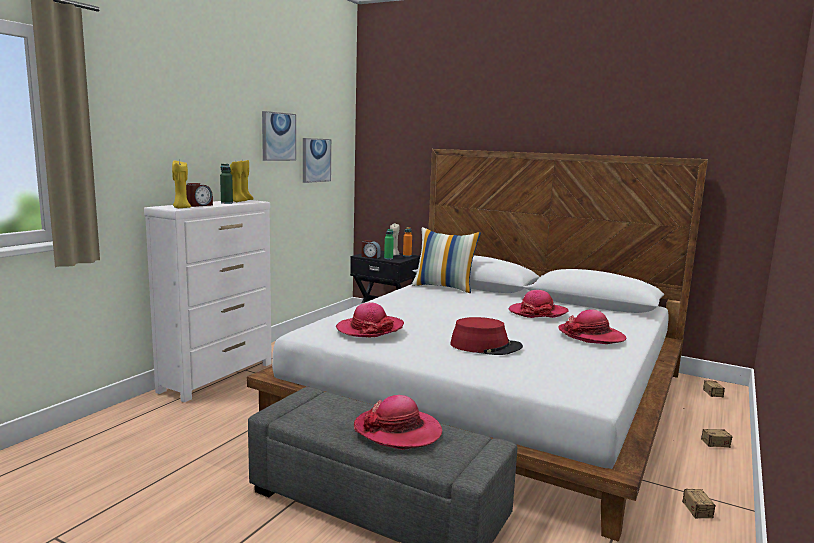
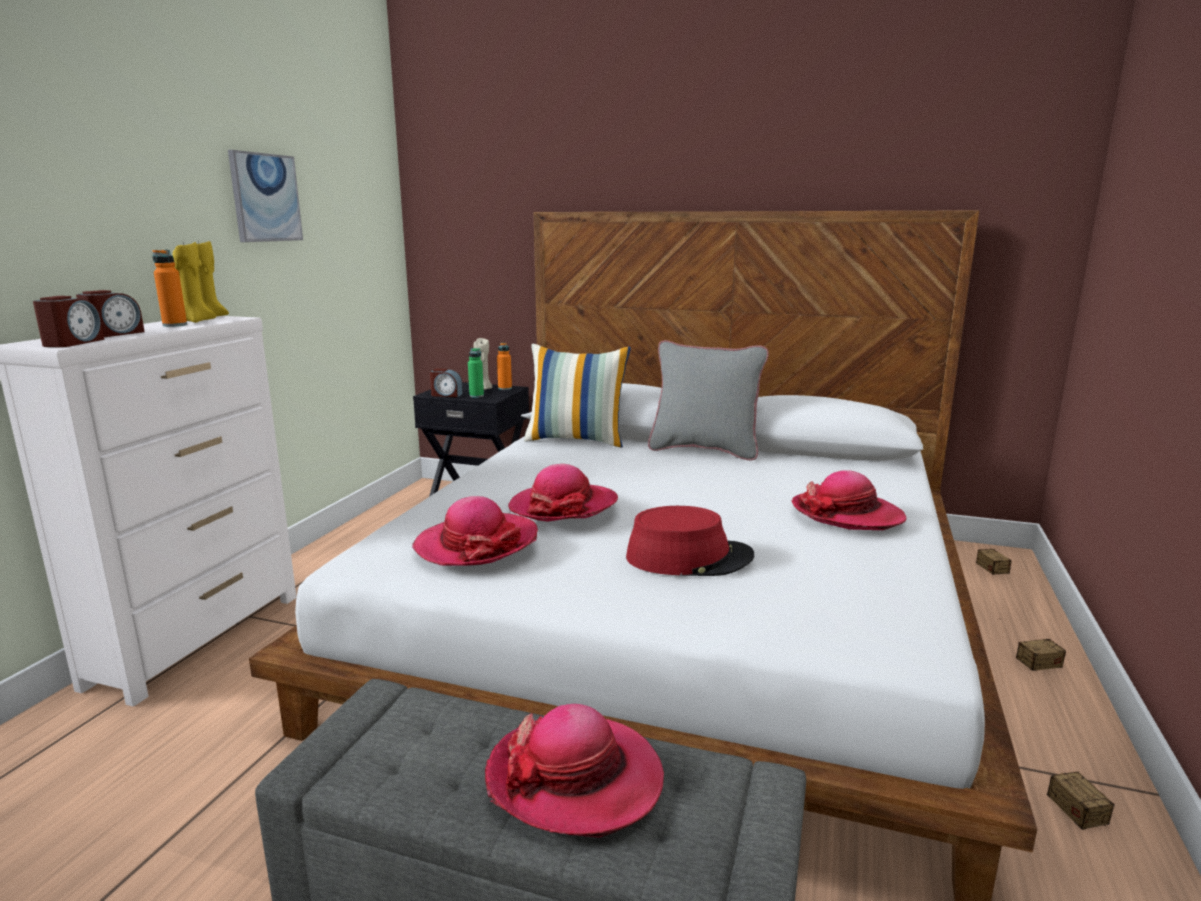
camera: 10 degrees left, 5 degrees up
(181, 208) = (73, 343): yellow candle -> alarm clock
(226, 203) = (175, 325): green bottle -> orange bottle
(316, 160) = (338, 238): picture -> none
(521, 298) = (704, 450): none -> grey pillow
(538, 312) = (742, 475): hat -> hat (563, 506)

